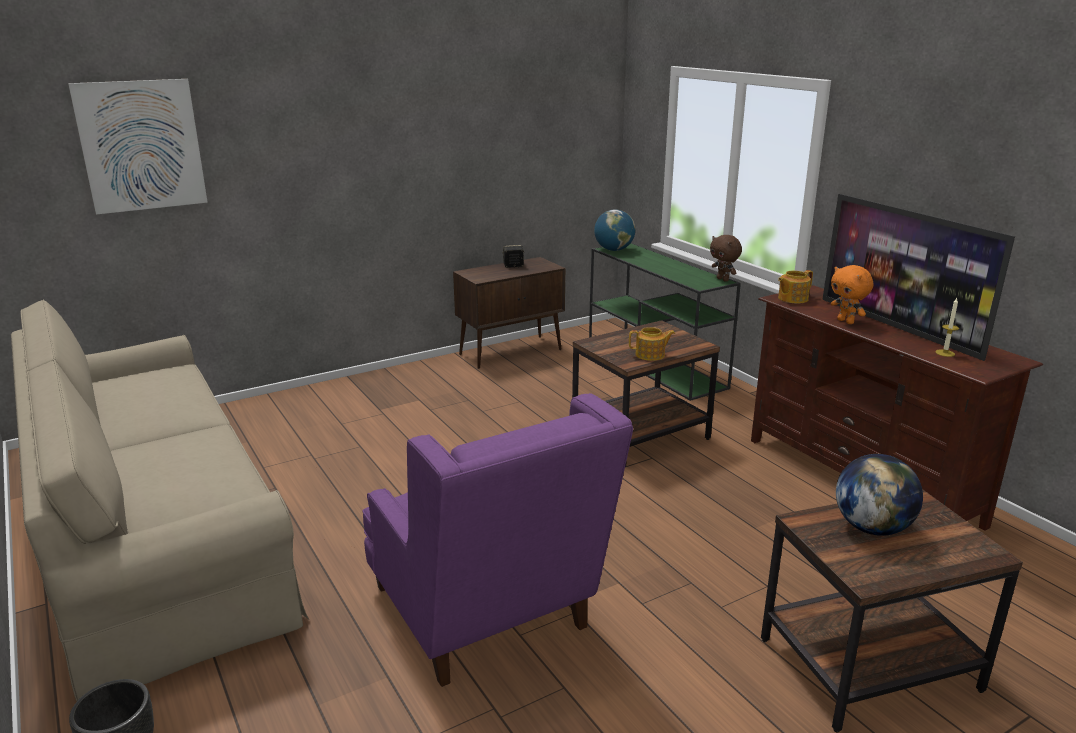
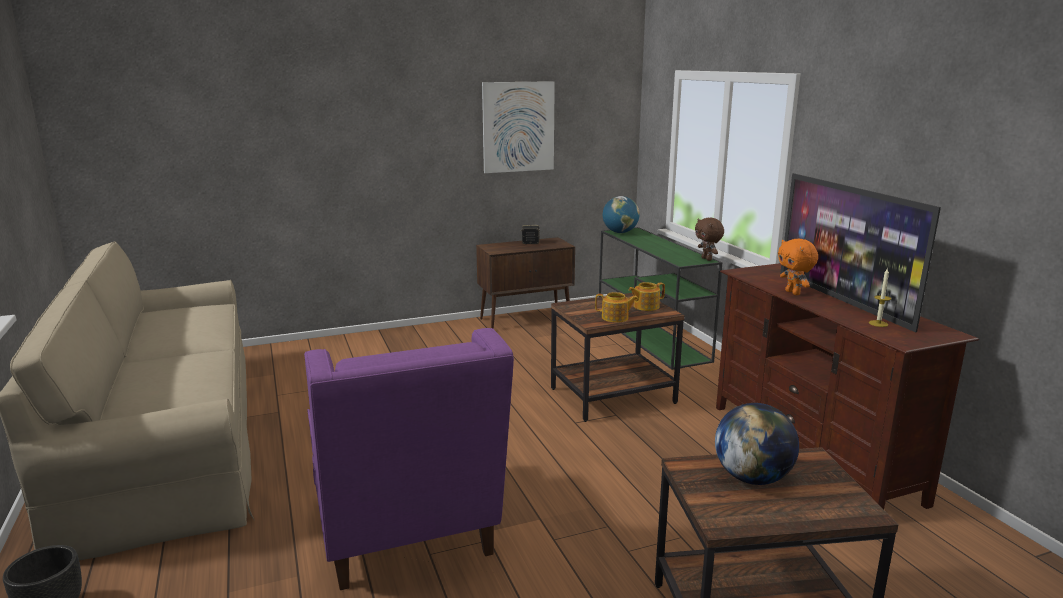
camera: 10 degrees right, 5 degrees down
(141, 146) = (210, 124): picture -> picture (518, 127)
(792, 298) = (751, 272): teapot -> teapot (645, 306)

